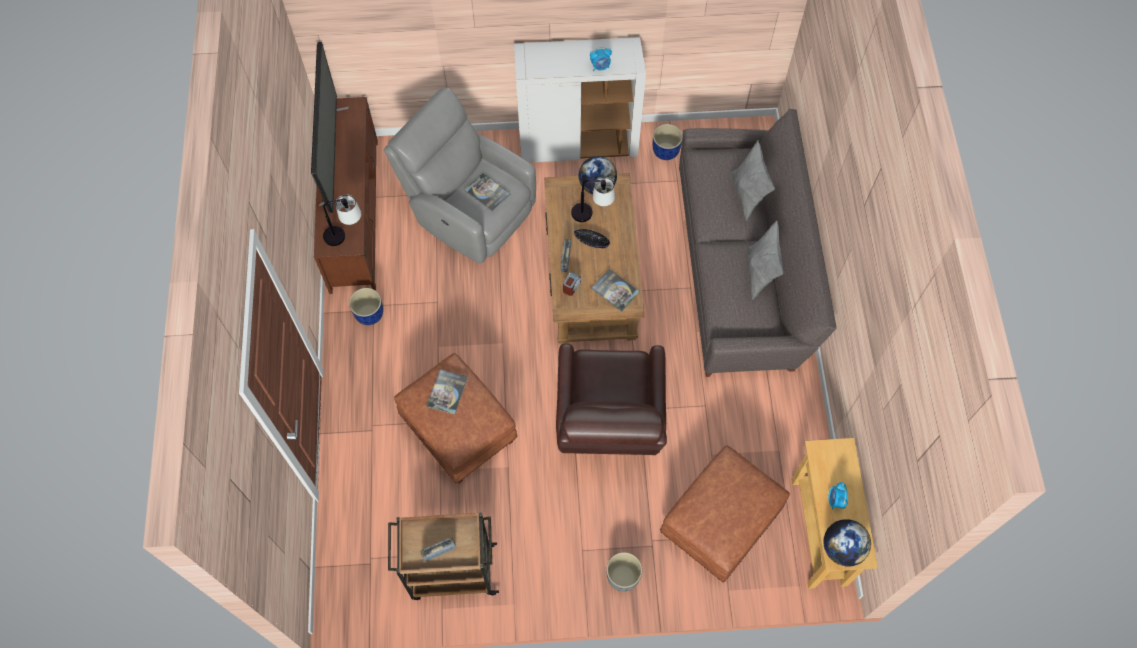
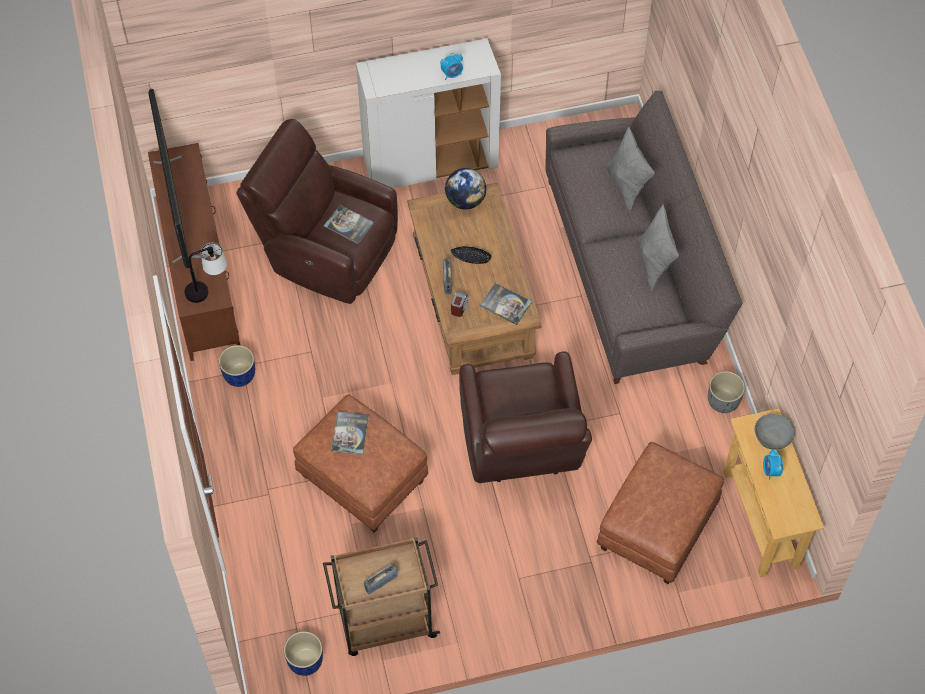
camera: 10 degrees left, 5 degrees down
(470, 210) = (326, 250): grey armchair -> brown armchair
(592, 213) = (466, 230): table lamp -> none
(623, 577) = (567, 597): grey planter -> grey planter (723, 401)
(665, 150) = (526, 157): blue planter -> blue planter (304, 661)
(842, 548) = (785, 515): globe -> none
(843, 467) = (773, 437): none -> grey bowl

